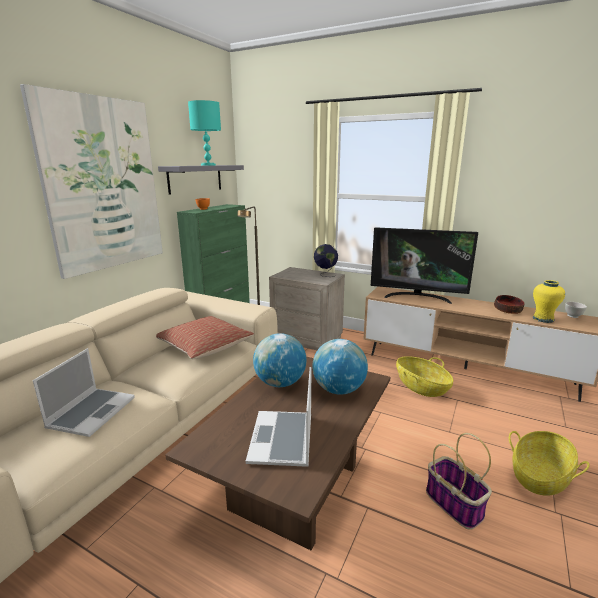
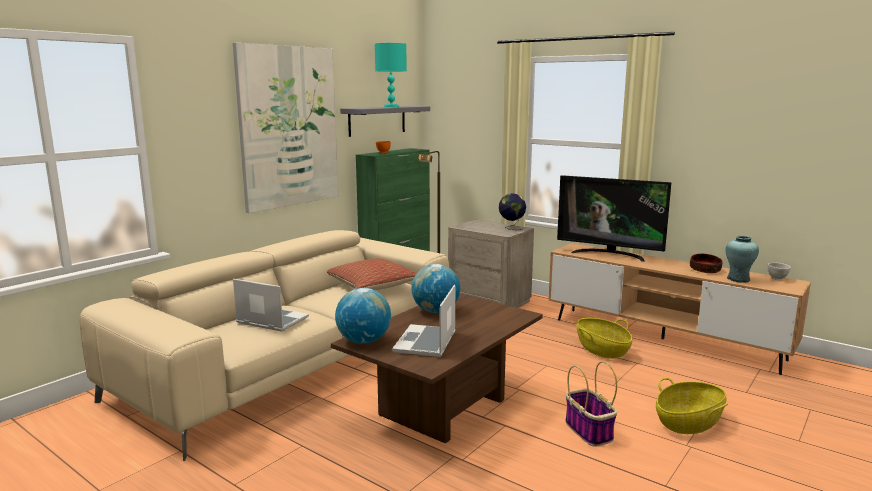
camera: 10 degrees right, 5 degrees down
(92, 412) = (271, 320): laptop -> laptop turned 90 degrees counterclockwise
(338, 390) = (488, 318): globe -> globe (364, 341)
(543, 319) = (738, 279): yellow vase -> turquoise vase

